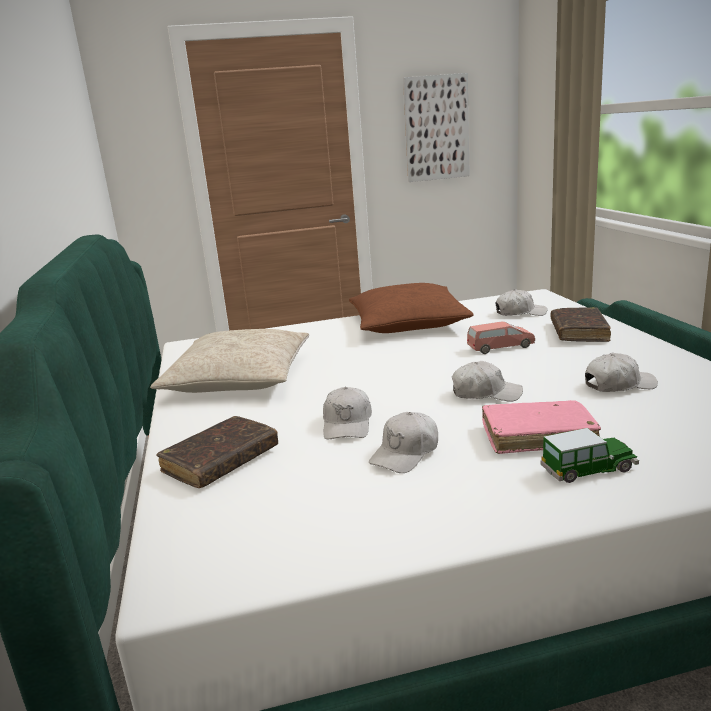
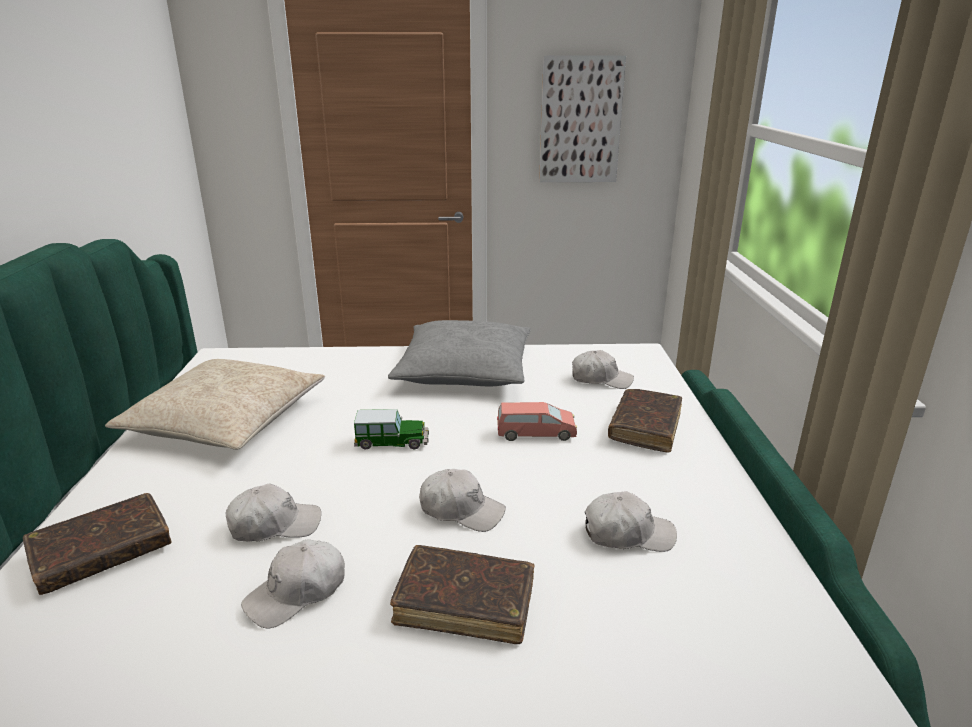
camera: 10 degrees right, 5 degrees up
(347, 424) = (274, 525): white cap -> white cap turned 120 degrees counterclockwise
(408, 323) = (464, 370): brown pillow -> grey pillow
(537, 436) = (465, 603): pink book -> brown book
(589, 469) = (481, 683): toy car -> toy car (392, 442)

